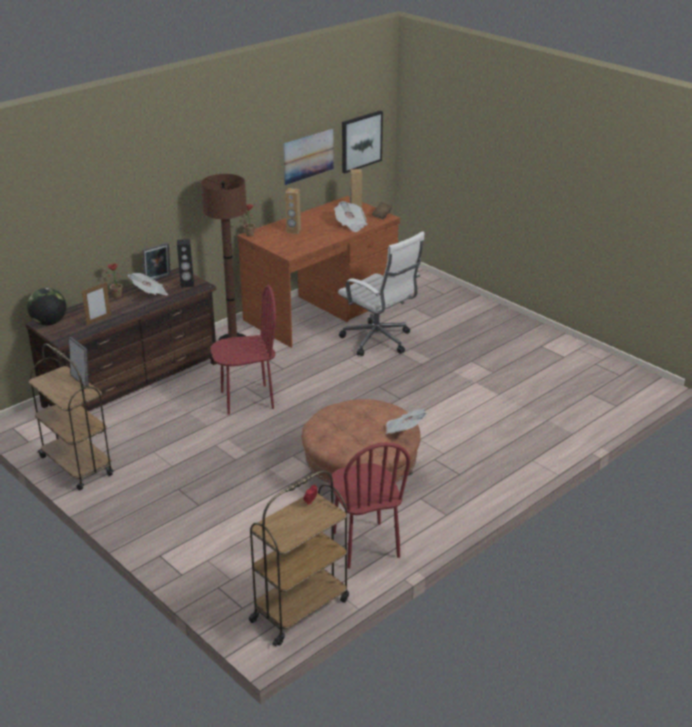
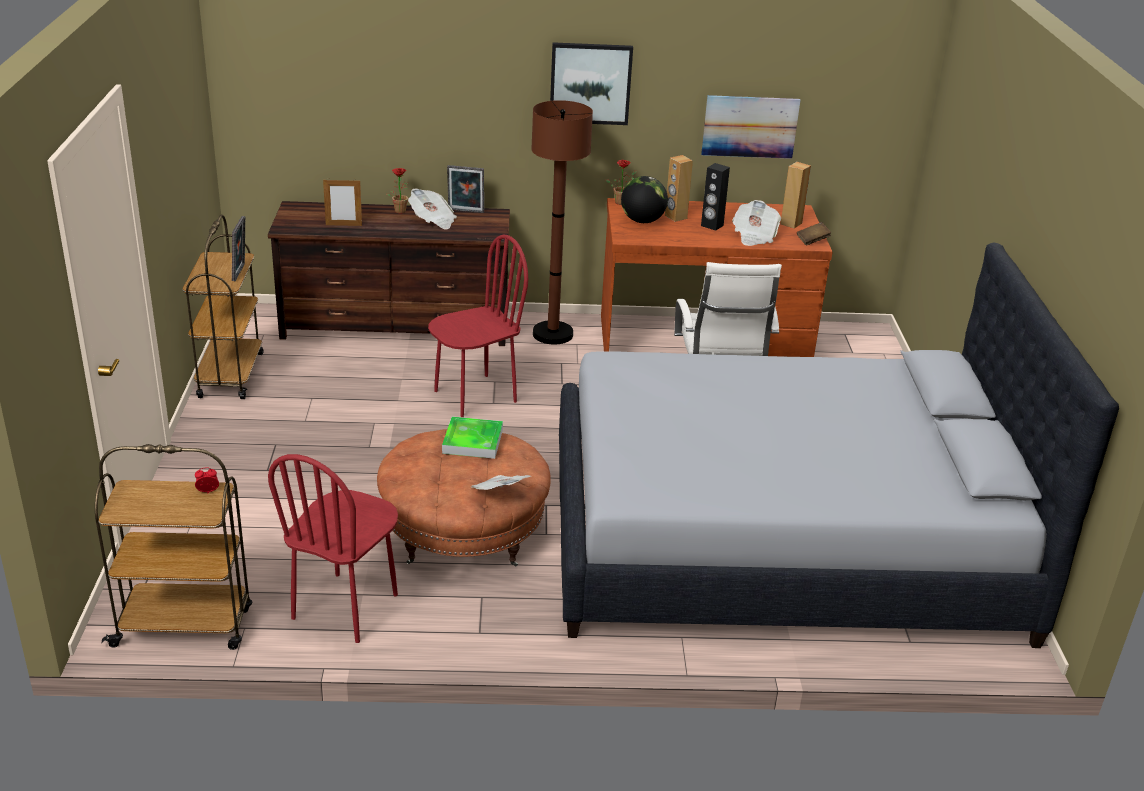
camera: 40 degrees right, 0 degrees up
(49, 323) = (300, 209): globe -> globe (642, 221)
(187, 284) = (483, 227): black speaker -> black speaker (712, 226)
(247, 400) = (475, 396): red chair -> red chair turned 60 degrees counterclockwise
(345, 412) = (473, 441): none -> tray
(361, 141) = (853, 133): picture -> picture (590, 83)
(505, 391) = (781, 540): none -> grey bed

